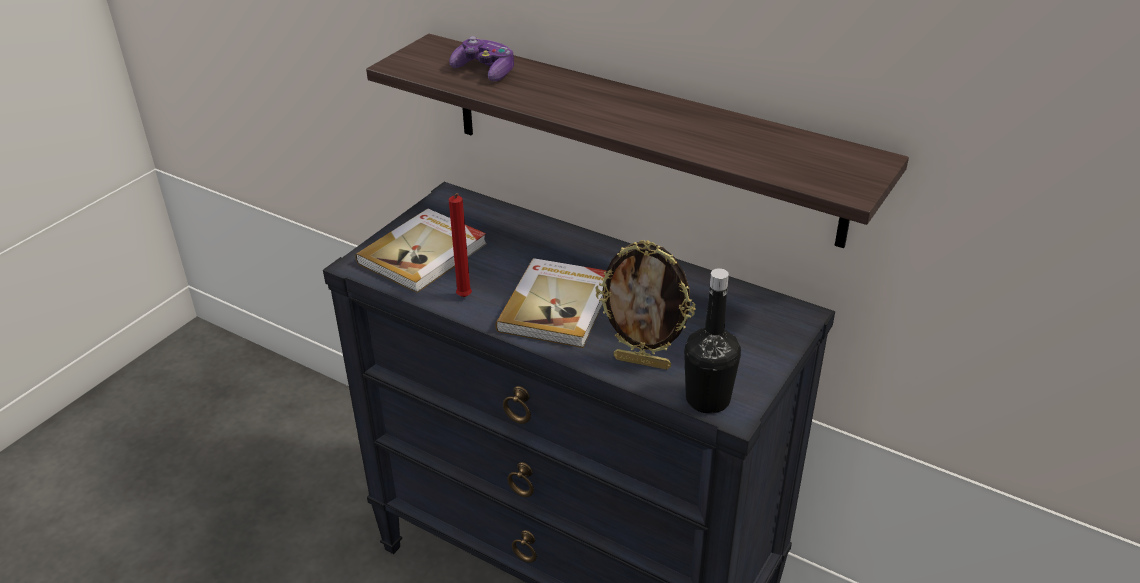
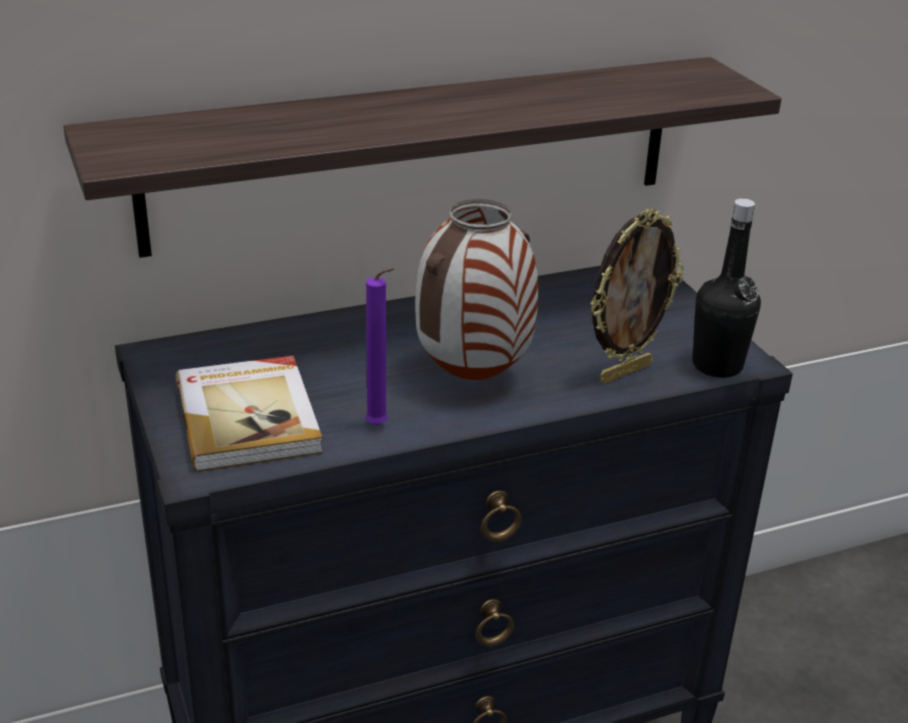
camera: 55 degrees left, 5 degrees down
(464, 298) = (379, 426): red candle -> purple candle
(485, 71) = (235, 130): game controller -> none
(558, 306) = (473, 377): book -> vase

